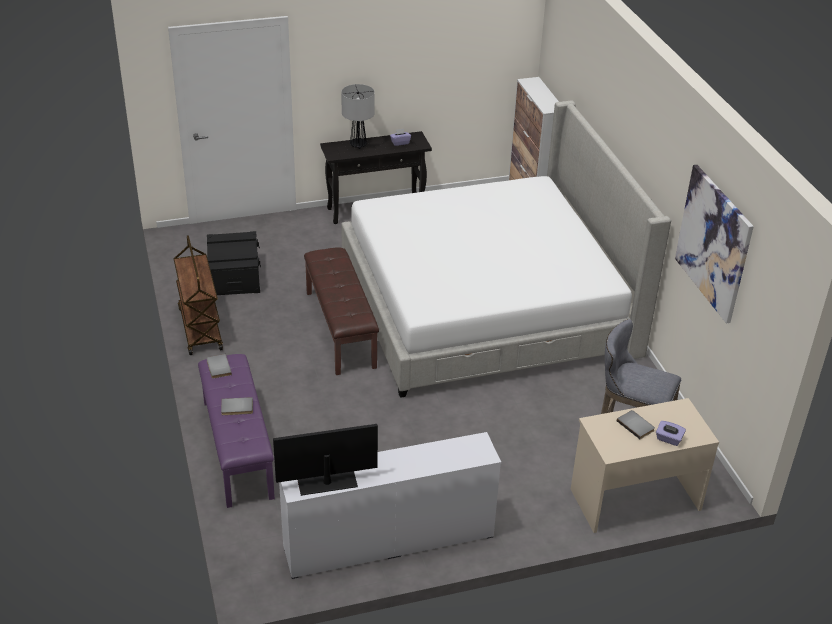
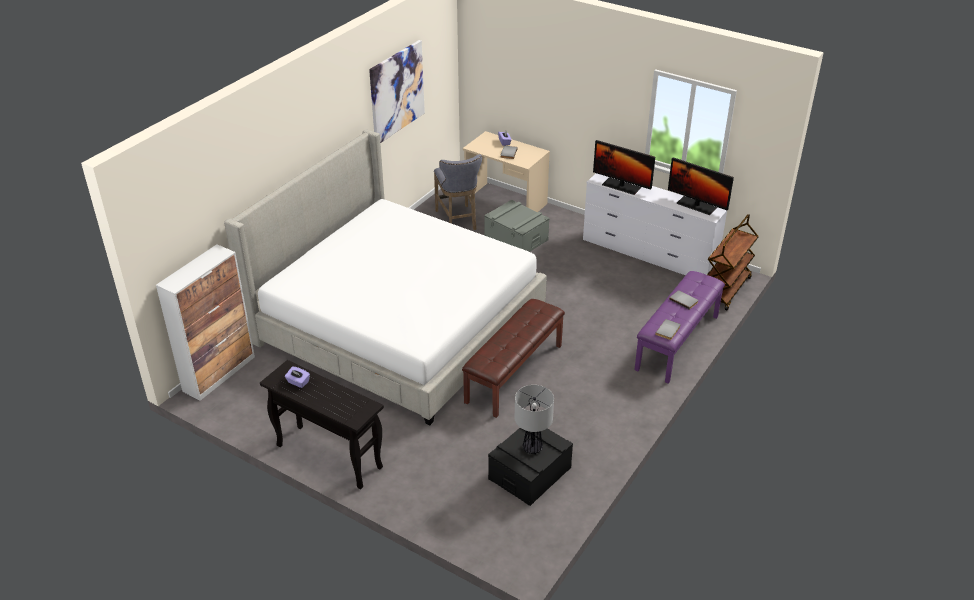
camera: 130 degrees left, 0 degrees up
(199, 328) = (611, 442): brown cart -> brown cart (726, 290)
(358, 145) = (332, 404): table lamp -> table lamp (532, 448)
(442, 452) = (621, 186): none -> monitor
(543, 457) = (516, 238): none -> grey storage box

